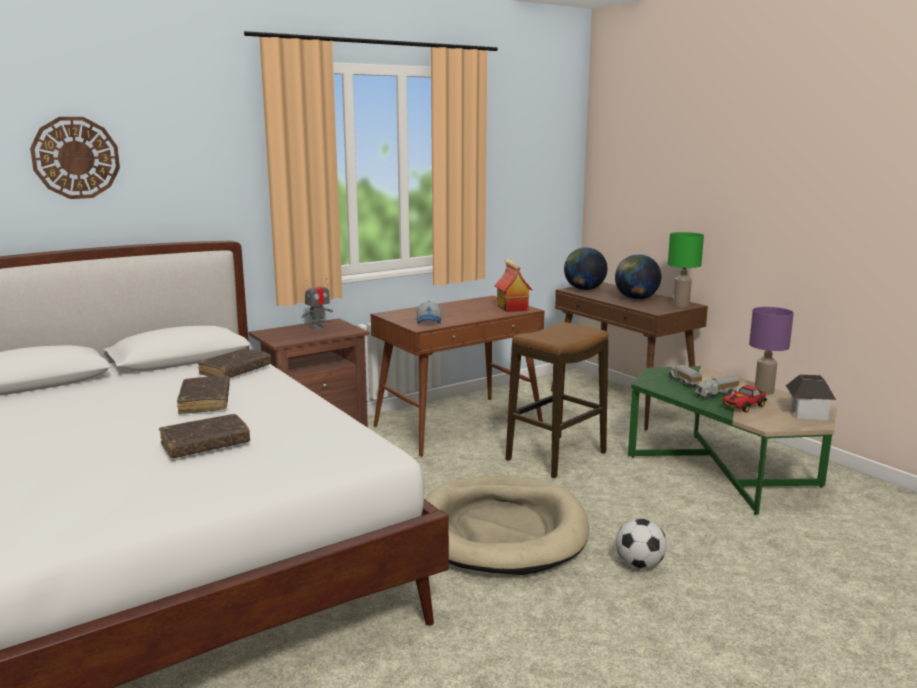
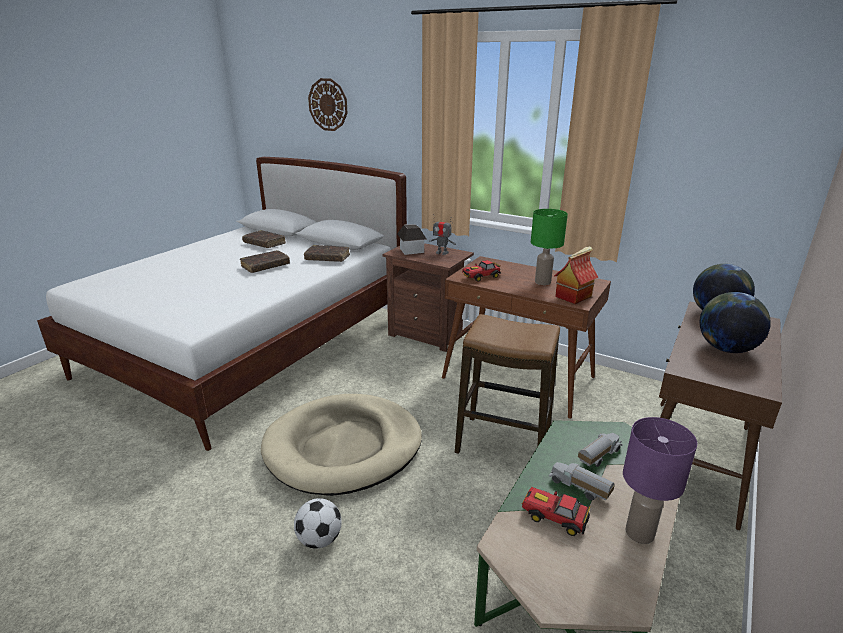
camera: 65 degrees right, 10 degrees up
(205, 445) = (196, 284): brown book -> brown book (264, 243)
(429, 321) = (481, 277): cap -> toy car
(680, 305) = (744, 381): green table lamp -> green table lamp (542, 282)
(807, 413) = (585, 587): toy house -> toy house (411, 250)

